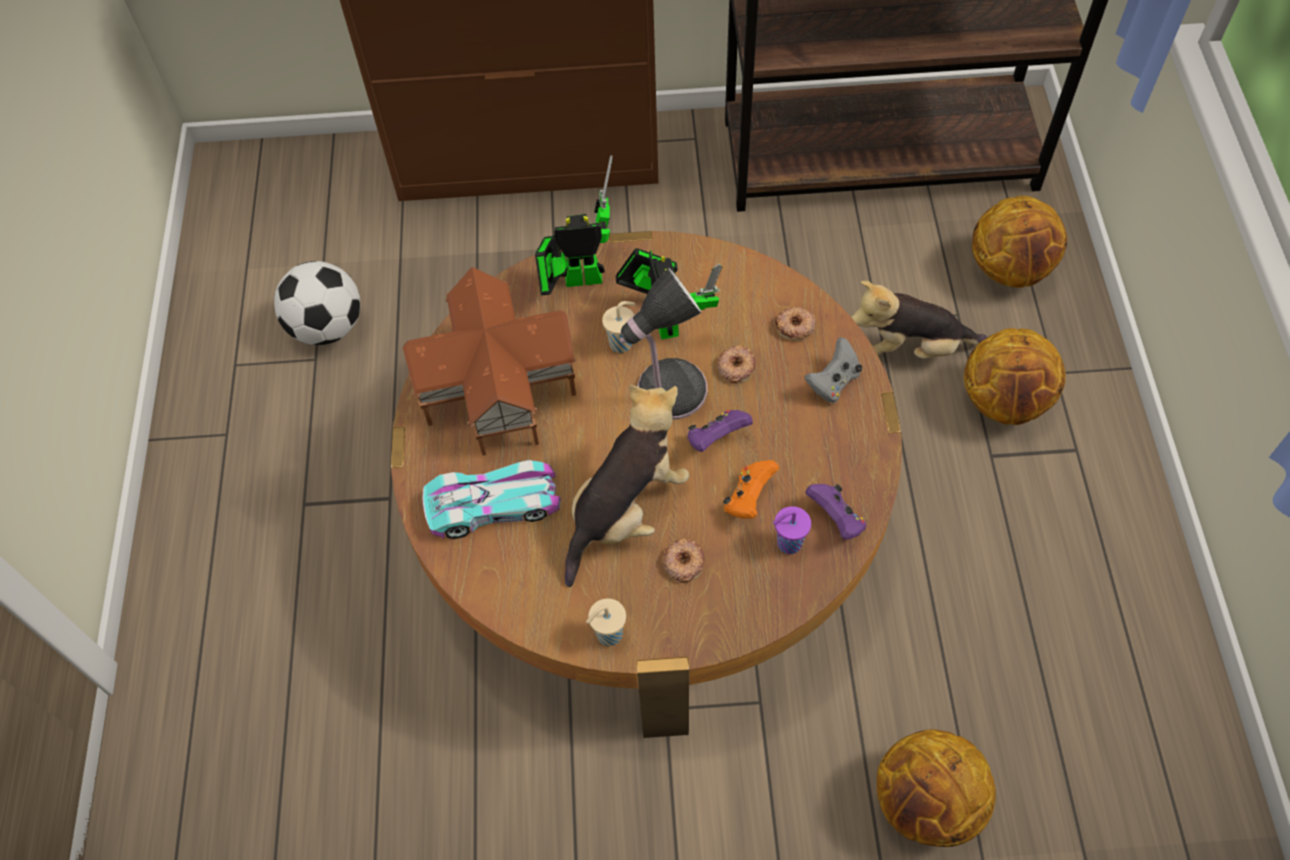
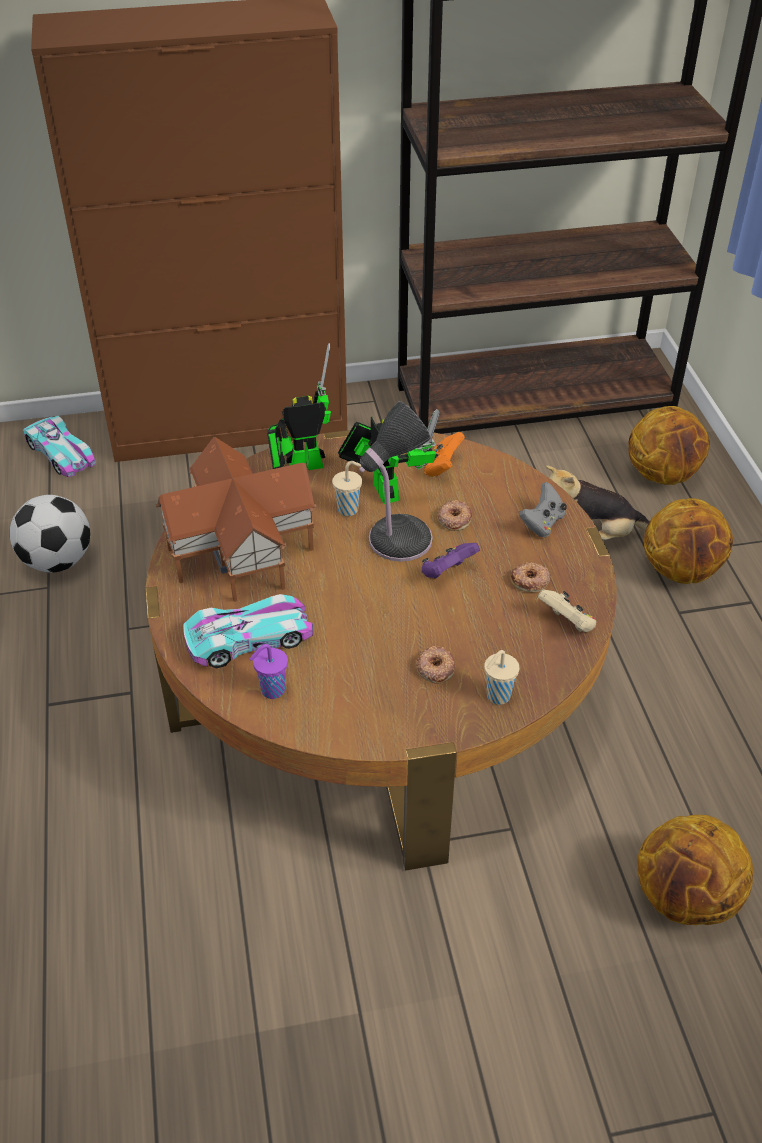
camera: 10 degrees left, 15 degrees down
(342, 184) = (61, 453): none -> toy car
(608, 635) = (375, 731): beige cup -> beige cup (497, 696)
(626, 510) = (375, 632): plush toy -> none
(748, 498) = (485, 614): orange game controller -> orange game controller (442, 467)
(787, 544) = (527, 645): purple cup -> purple cup (271, 691)
(795, 327) = (500, 486): donut -> donut (530, 581)
(836, 519) = (567, 623): purple game controller -> beige game controller

